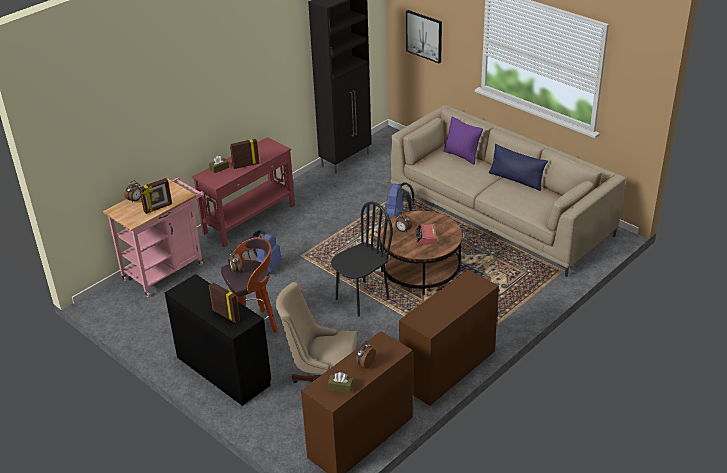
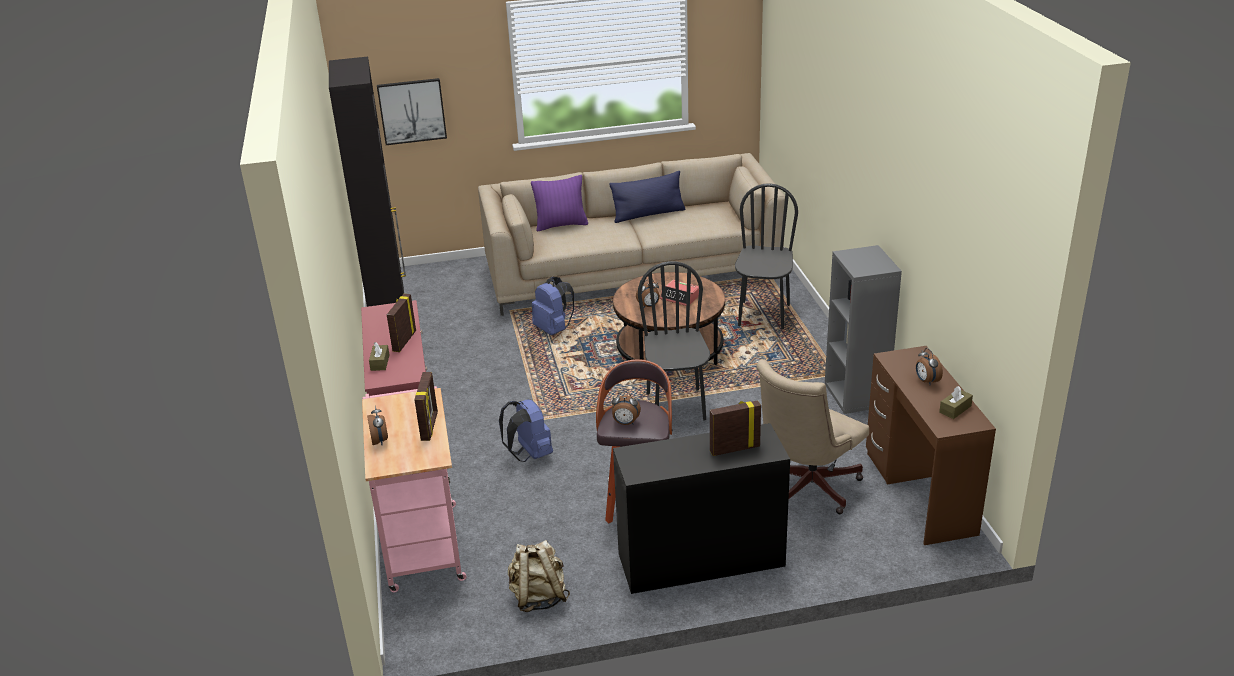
camera: 55 degrees left, 5 degrees down
(152, 327) = (538, 597): none -> beige backpack
(448, 369) = (857, 395): brown desk -> grey bookcase
(505, 290) = (763, 315): none -> black chair

